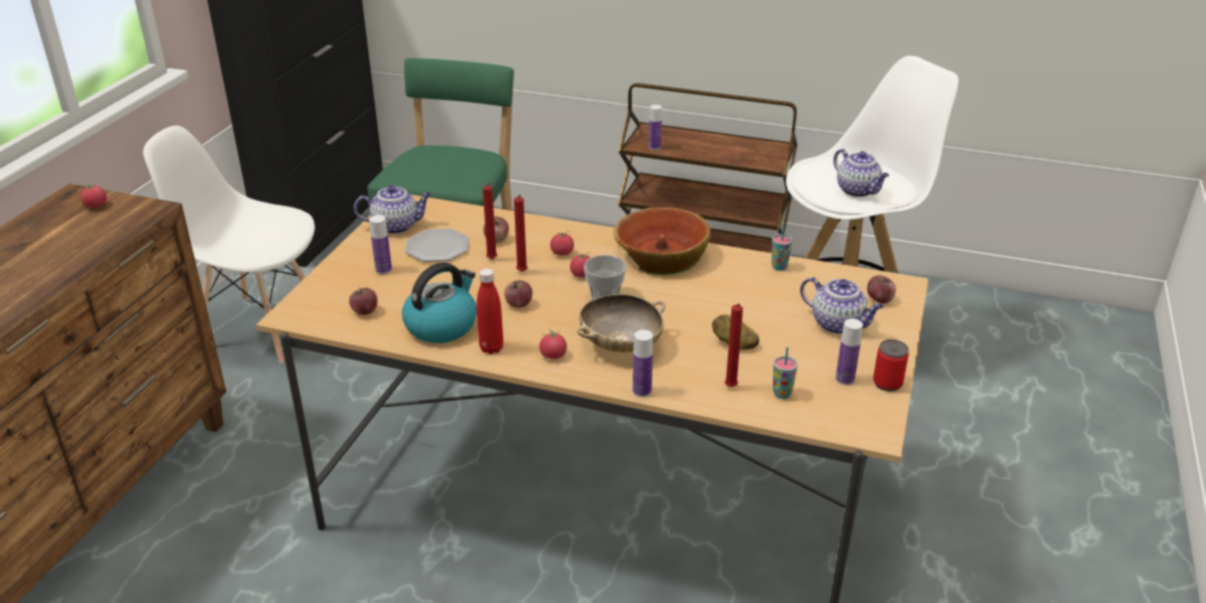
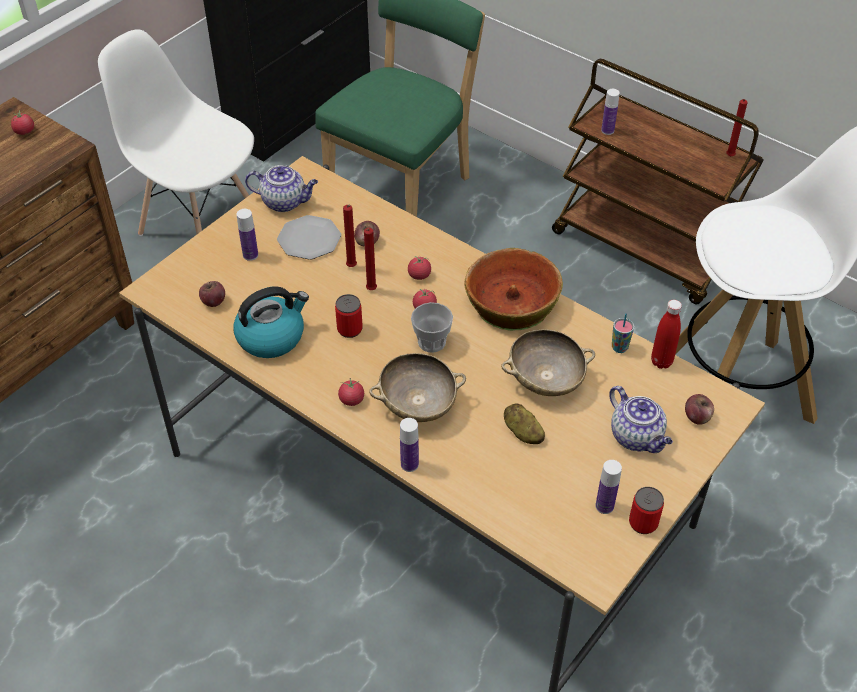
camera: 20 degrees right, 15 degrees up
(491, 348) = (302, 376): red bottle -> red bottle (661, 362)
(518, 304) = (349, 329): apple -> can
(729, 302) = (546, 379): none -> beige bowl
(730, 388) = (491, 485): red candle -> red candle (729, 157)
(782, 394) = (535, 505): cup -> none
(858, 191) = (763, 263): teapot -> none

